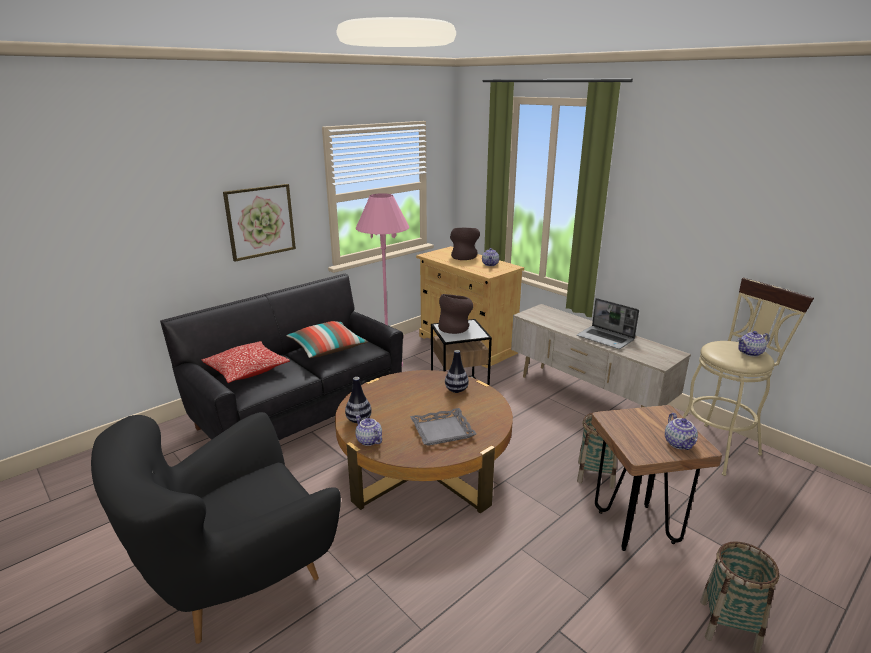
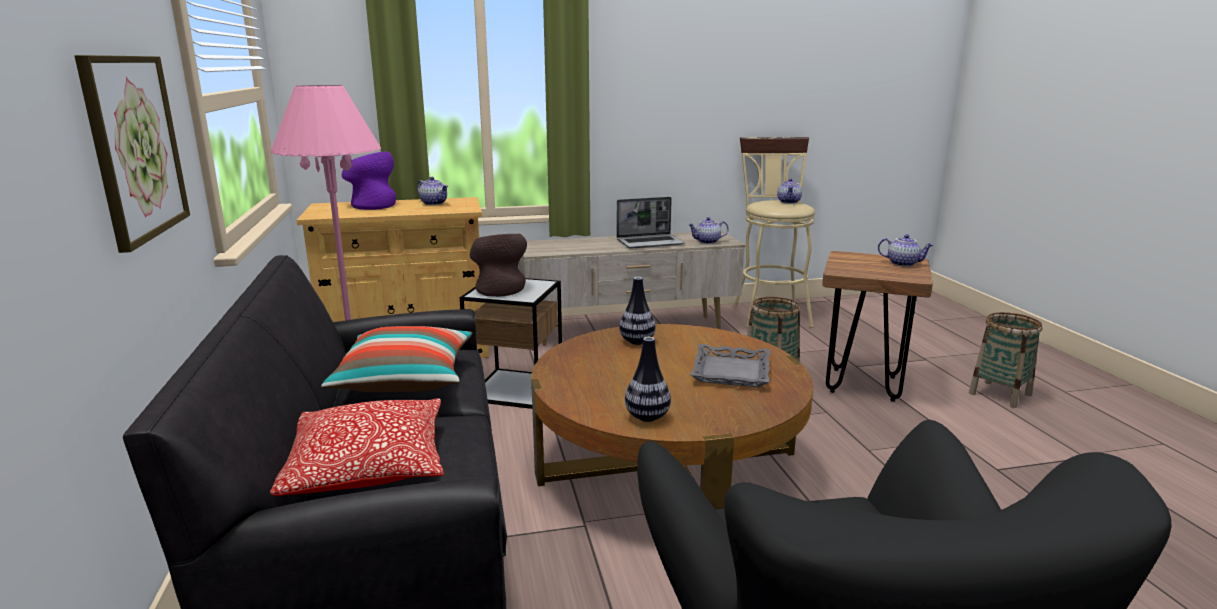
camera: 60 degrees left, 5 degrees down
(368, 440) = (713, 422): teapot -> teapot (707, 242)
(464, 256) = (371, 205): brown vase -> purple vase

